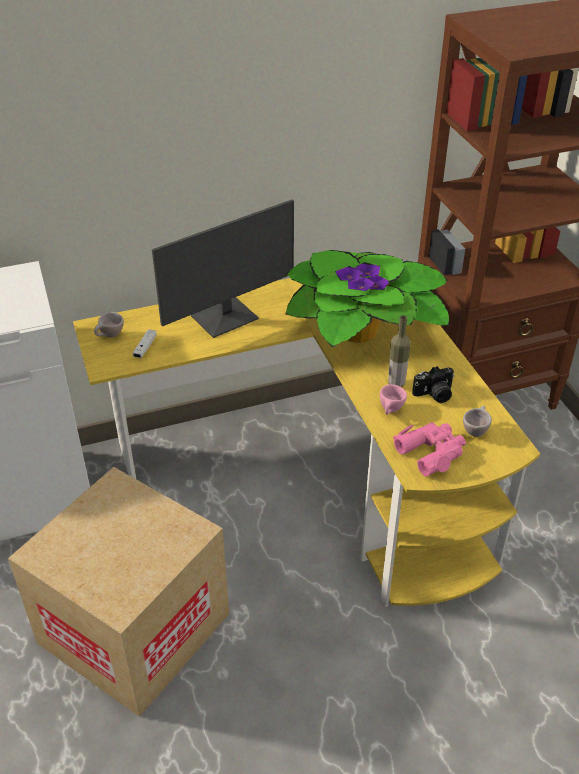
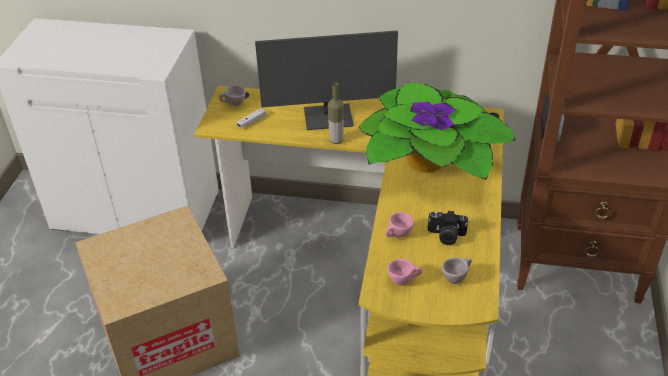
camera: 30 degrees right, 0 degrees up
(396, 383) = (421, 215): bottle -> bottle (336, 140)
(431, 451) = (403, 281): pink binoculars -> pink cup

